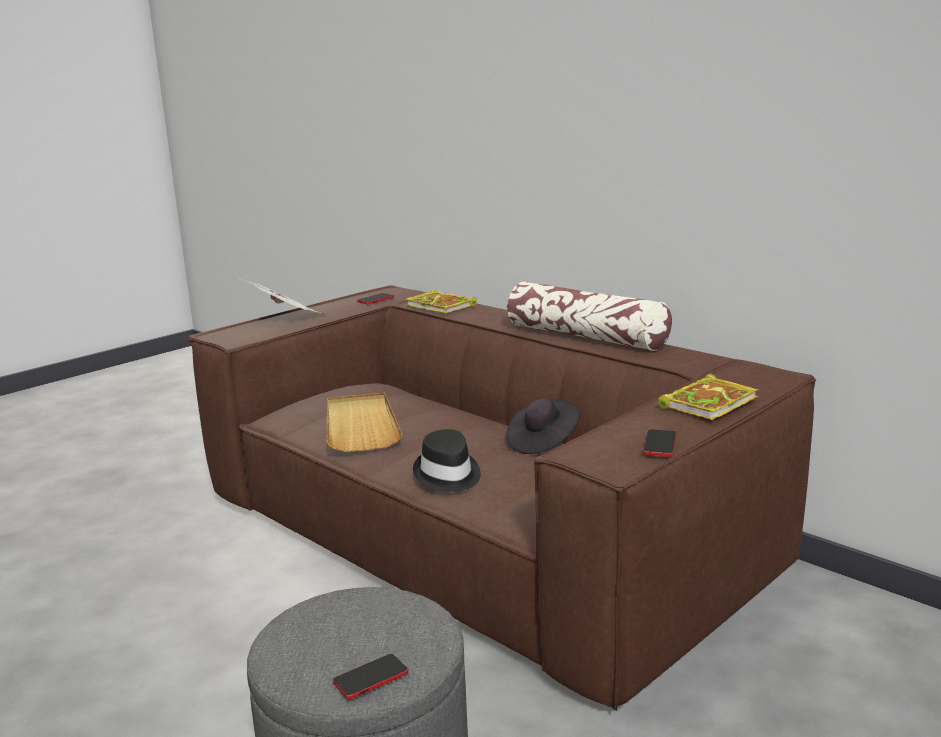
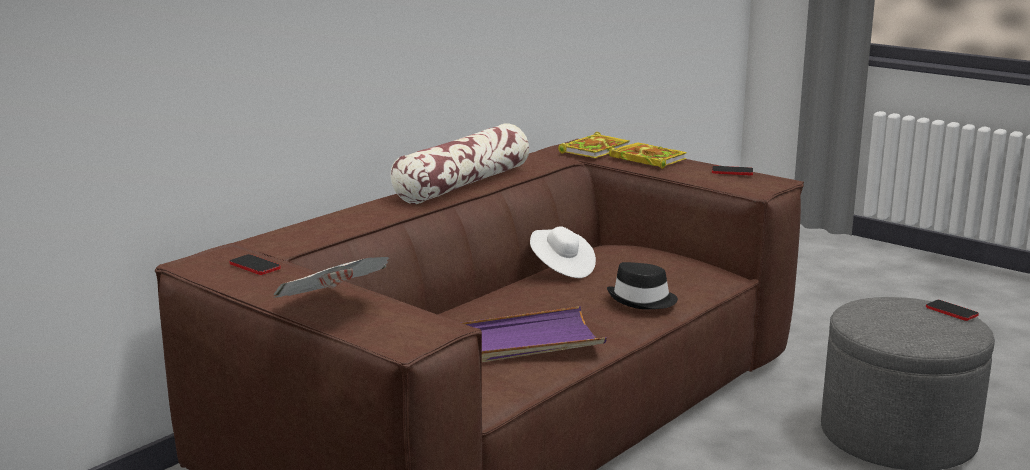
camera: 95 degrees left, 0 degrees up
(361, 426) = (521, 342): beige tray -> purple tray
(442, 306) = (311, 234): book -> book (595, 150)
(542, 442) = (561, 268): black hat -> white hat

